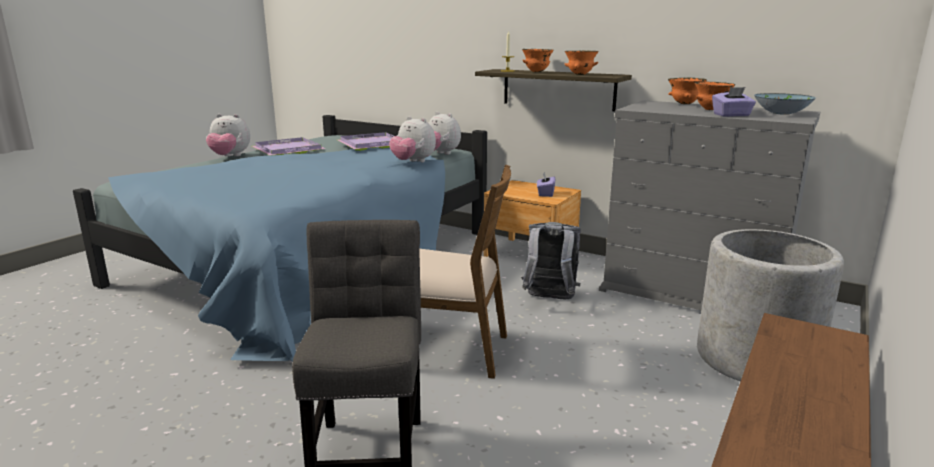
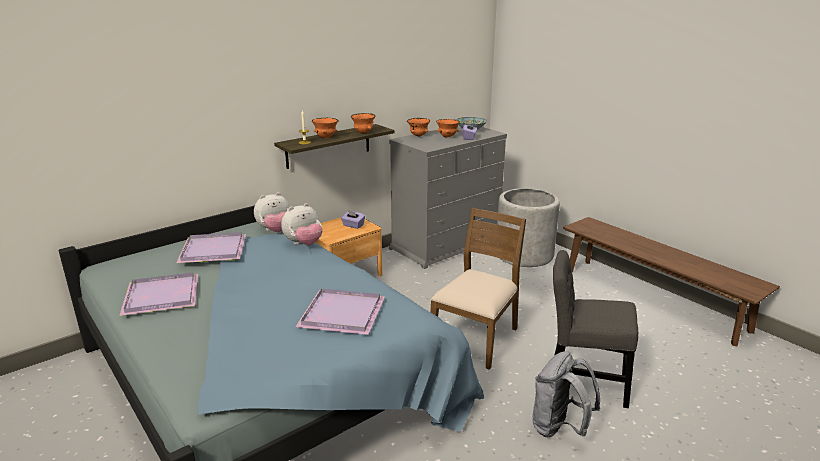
camera: 70 degrees left, 5 degrees up
(230, 157) = (150, 334): plush toy -> none
(261, 186) = (344, 313): none -> purple tray
(549, 299) = (426, 287): grey backpack -> grey backpack (559, 428)

